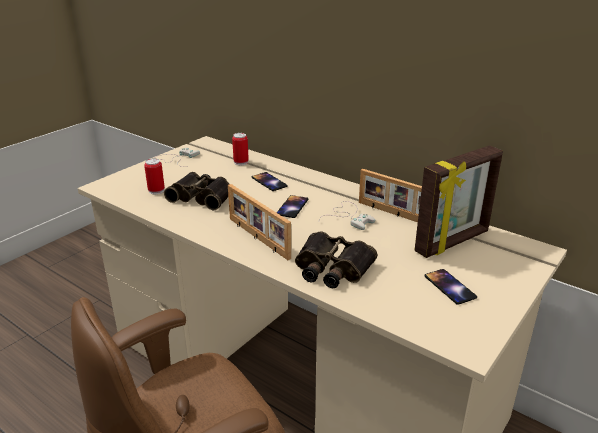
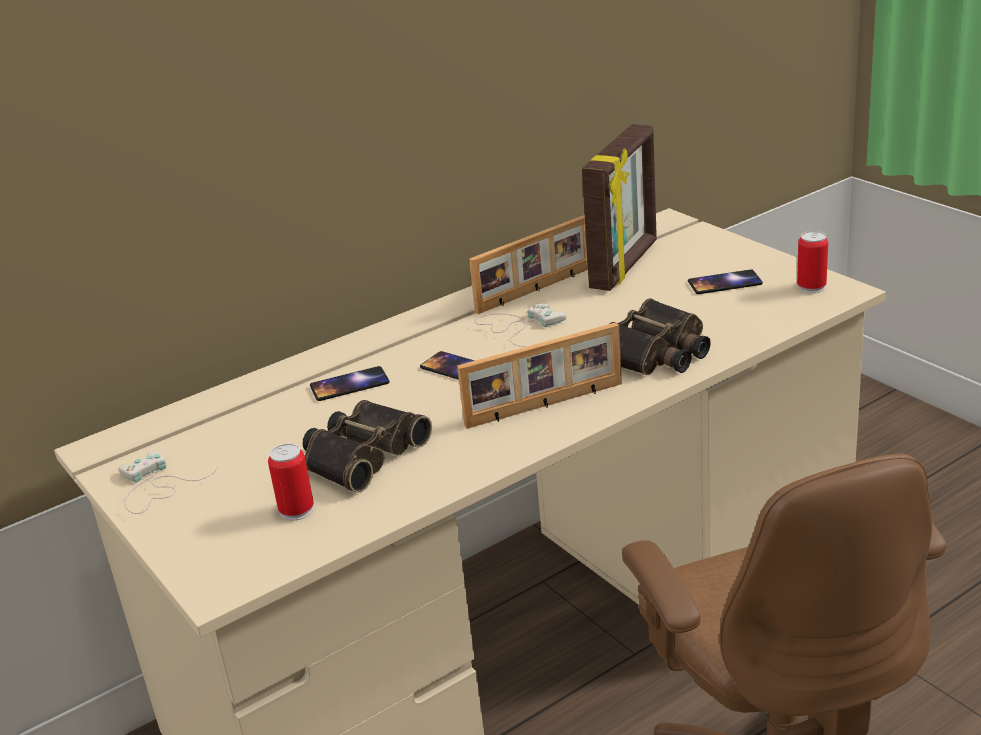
camera: 70 degrees left, 0 degrees up
(241, 162) = (239, 409): can -> can (811, 287)
(453, 242) = (625, 265): picture frame -> picture frame turned 45 degrees clockwise

